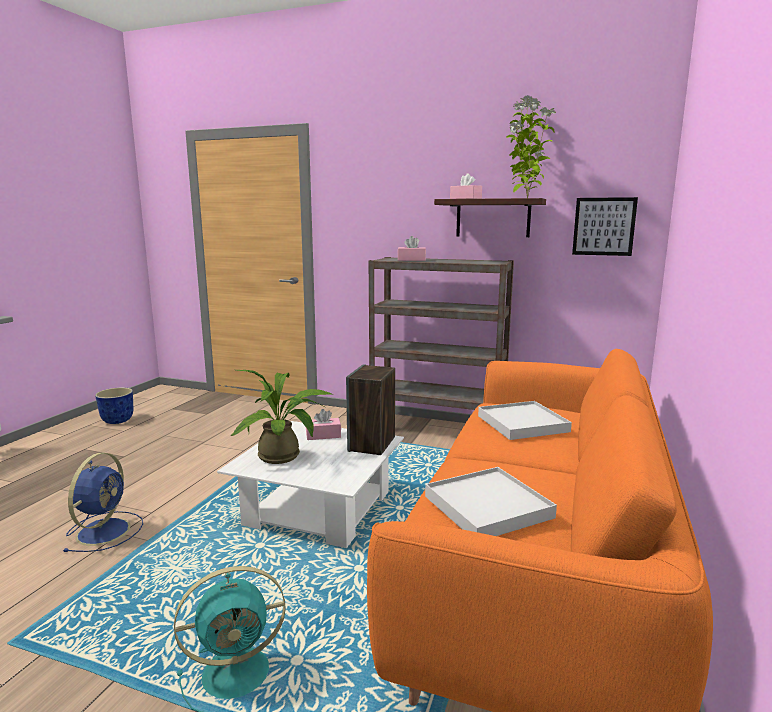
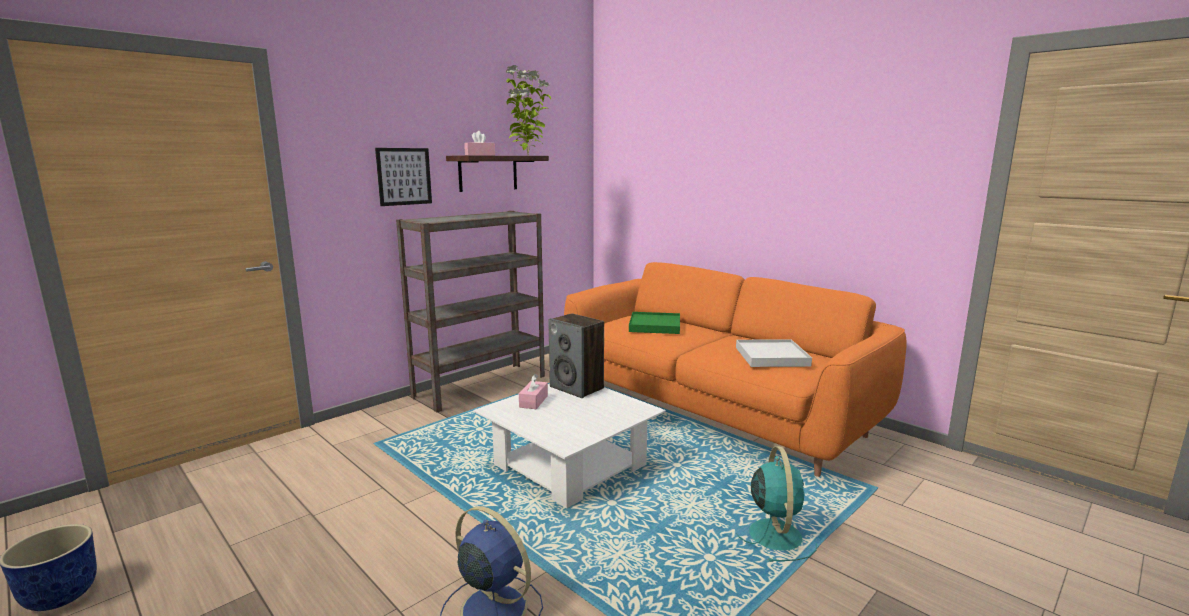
camera: 65 degrees left, 0 degrees up
(284, 456) = (565, 423): potted plant -> none
(411, 260) = (449, 219): pink tissue box -> none
(522, 423) = (654, 326): white tray -> green tray
(604, 226) = (561, 177): picture -> picture (404, 176)

